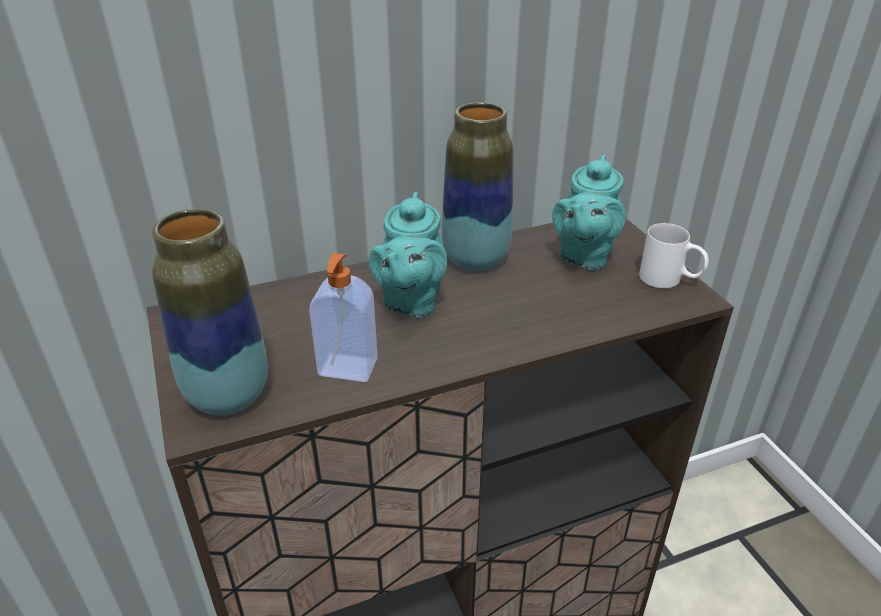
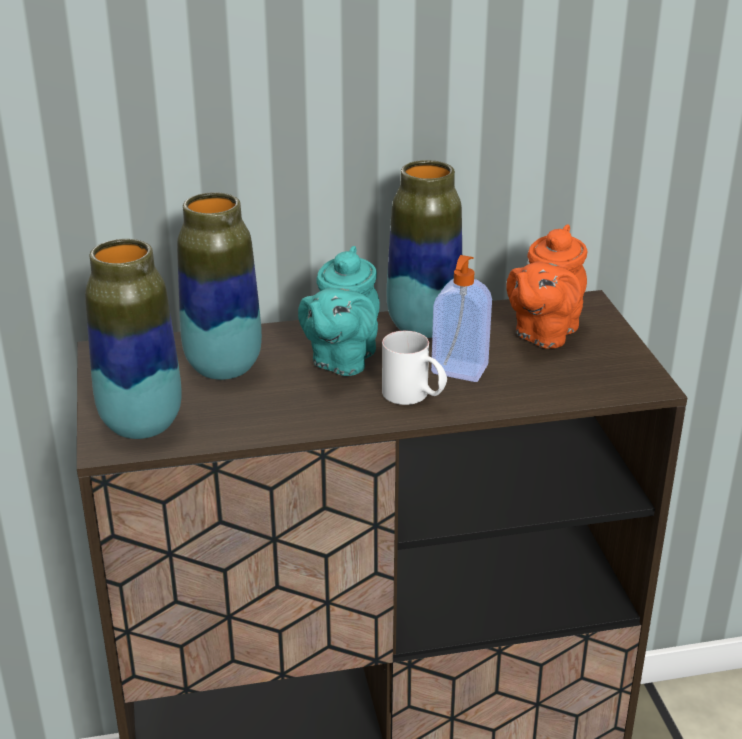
camera: 10 degrees right, 5 degrees down
(299, 321) = (223, 367): none -> vase
(347, 369) = (260, 413): soap dispenser -> soap dispenser (459, 371)
(584, 256) = (543, 334): turquoise teapot -> orange teapot
(670, 280) = (628, 366): white mug -> white mug (414, 397)

